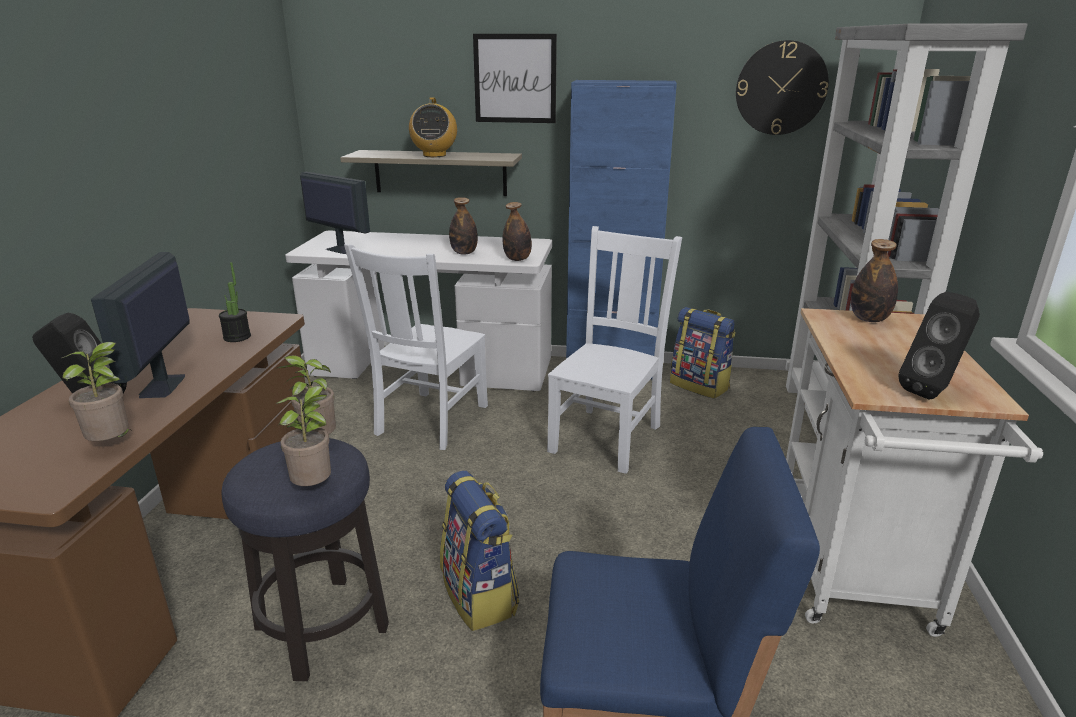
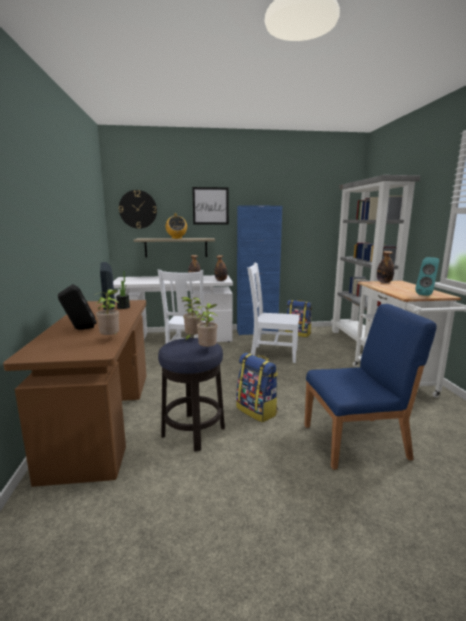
camera: 15 degrees left, 10 degrees down
(340, 249) = (135, 281): monitor -> none
(607, 436) = (272, 353): white chair -> white chair turned 90 degrees counterclockwise
(781, 88) = (318, 209): wall clock -> wall clock (138, 209)
(932, 391) = (426, 295): black speaker -> turquoise speaker

